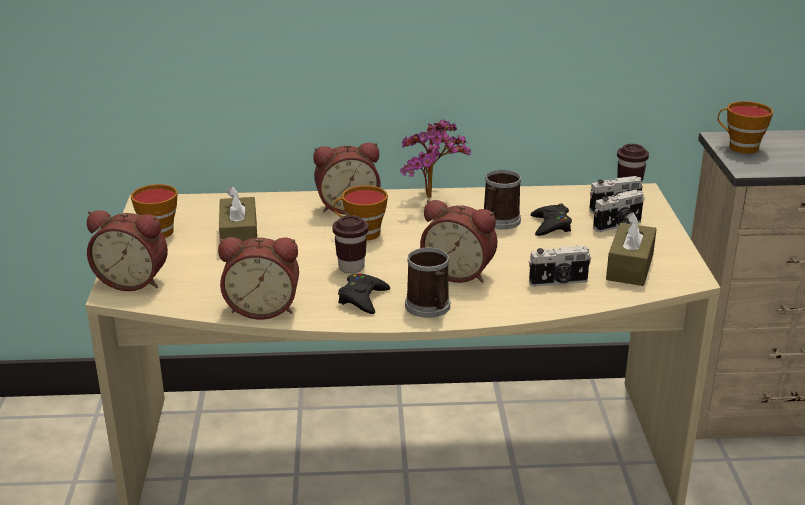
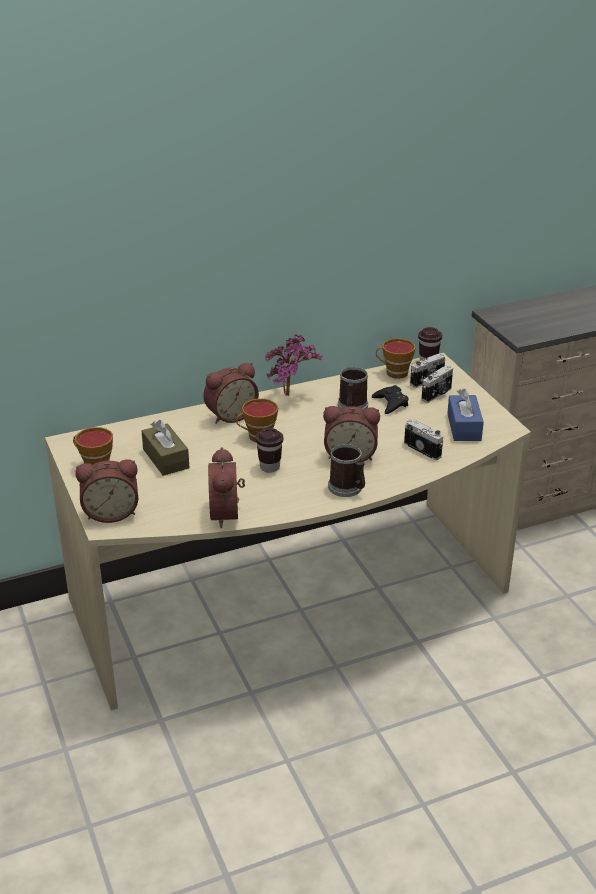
camera: 20 degrees left, 5 degrees up
(263, 308) = (228, 514): alarm clock -> alarm clock turned 105 degrees clockwise
(363, 298) = (295, 491): black game controller -> none
(558, 282) = (423, 449): camera -> camera turned 105 degrees counterclockwise
(630, 266) = (464, 427): brown tissue box -> blue tissue box
(739, 147) = (506, 320): cup -> cup (394, 373)

